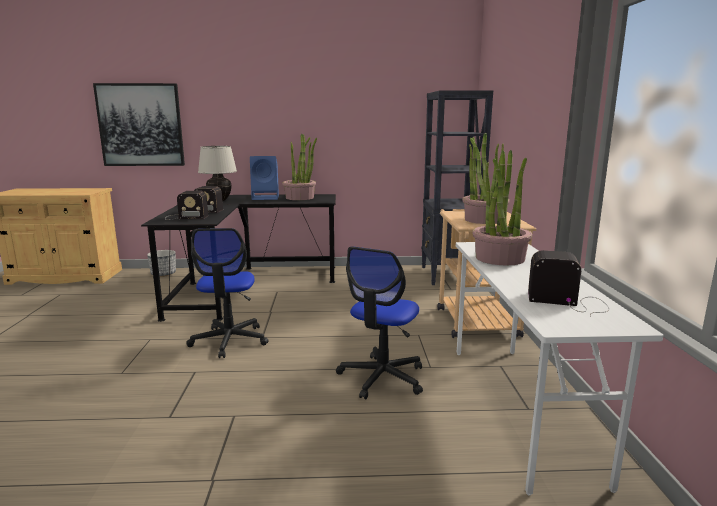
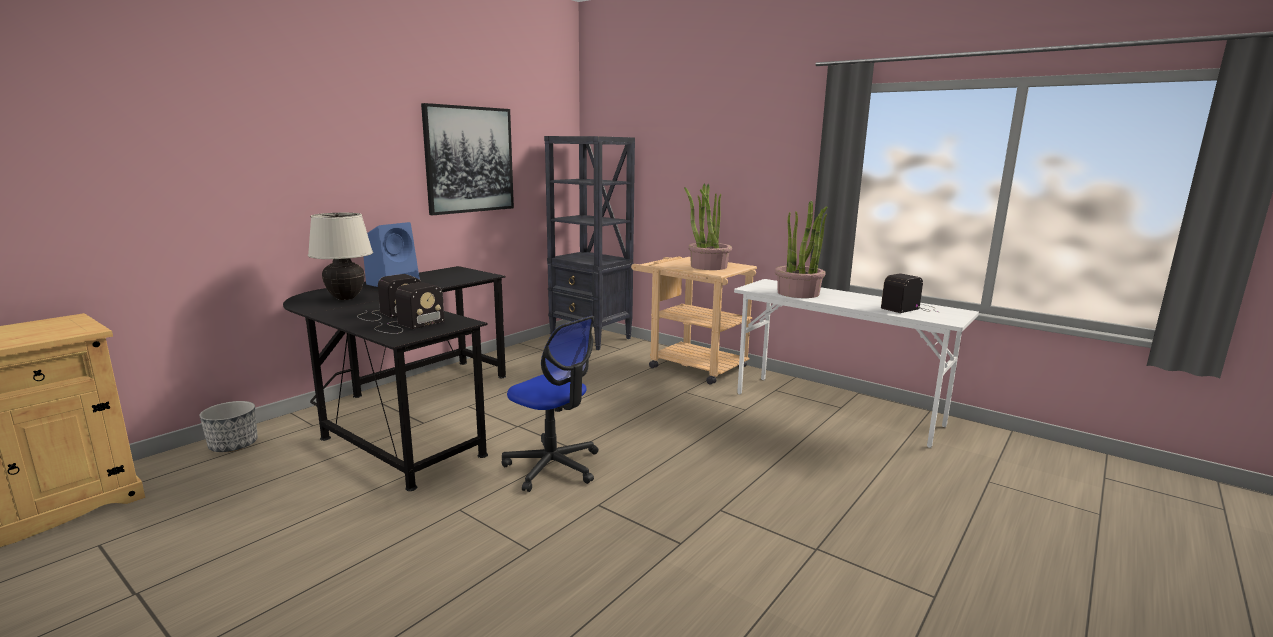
camera: 50 degrees left, 0 degrees up
(140, 125) = (141, 185): picture -> picture (469, 159)
(300, 198) = (439, 276): potted plant -> none
(382, 377) = (737, 430): office chair -> none

